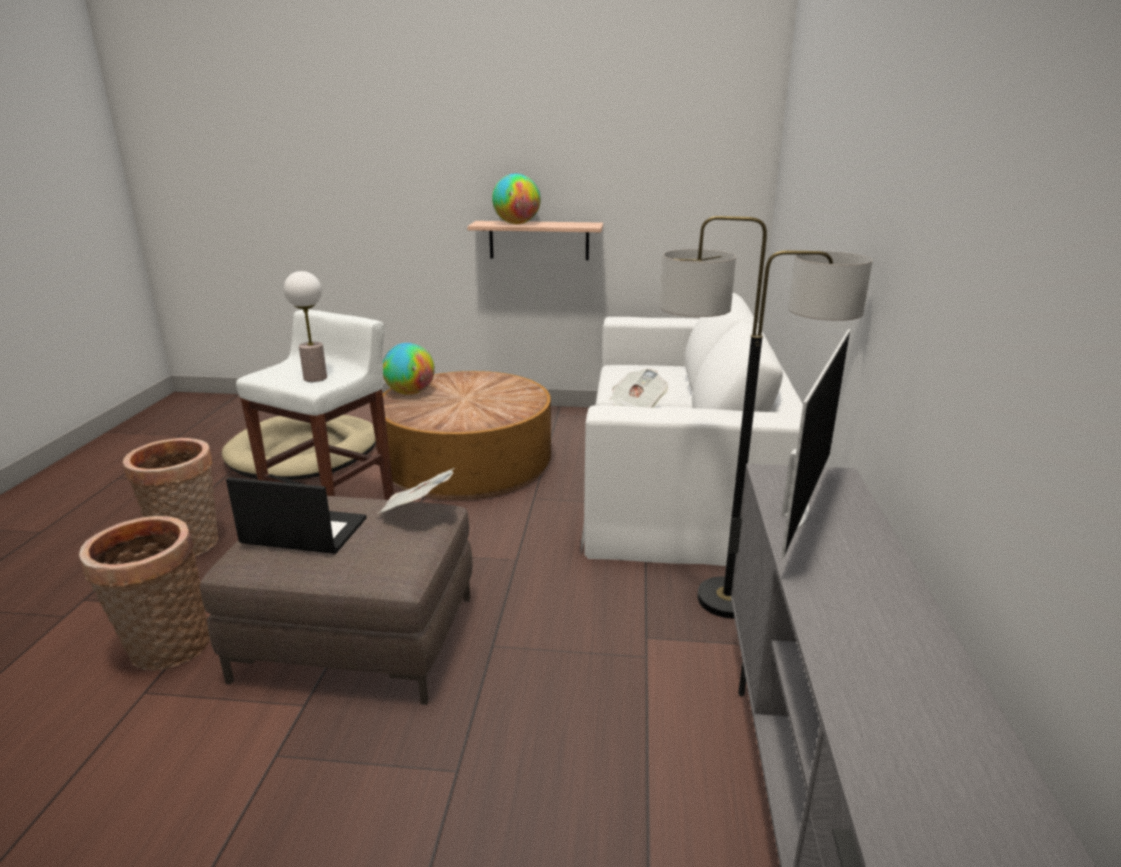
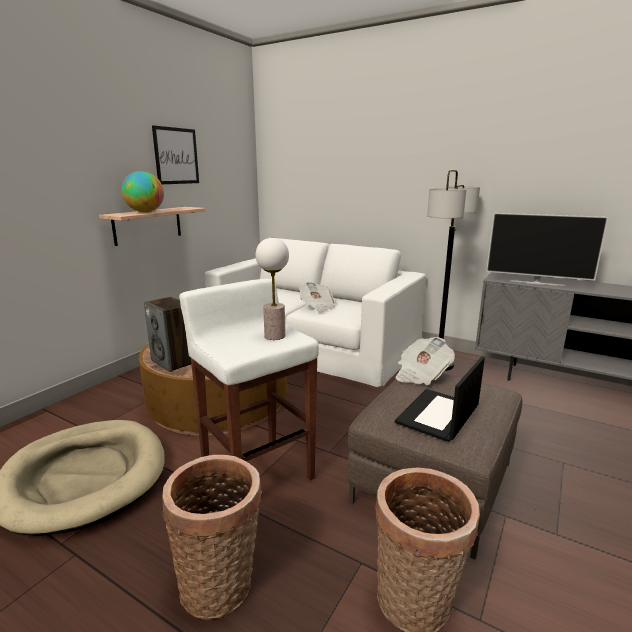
camera: 65 degrees left, 5 degrees down
(410, 393) = (174, 362): globe -> speaker
(597, 152) = (176, 156): none -> picture
(794, 515) = (536, 283): television -> television turned 150 degrees clockwise

